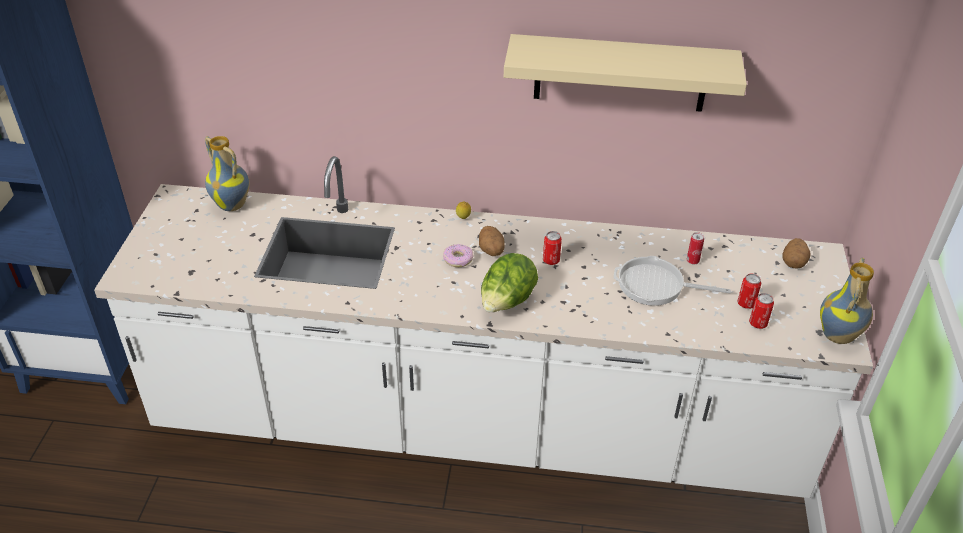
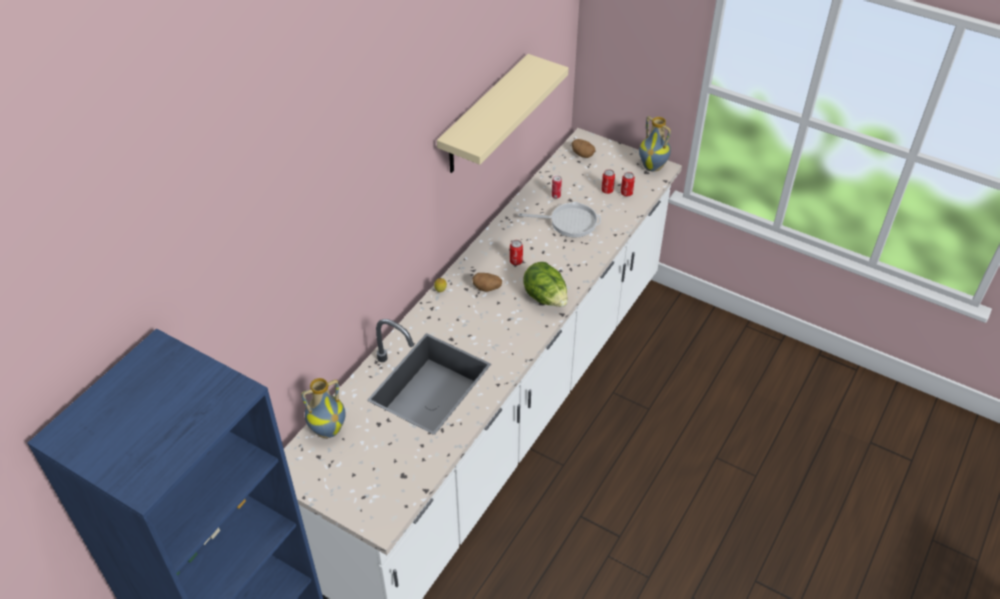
camera: 65 degrees left, 5 degrees up
(458, 259) = (486, 309): donut -> none
(655, 286) = (569, 222): frying pan -> frying pan turned 120 degrees counterclockwise

